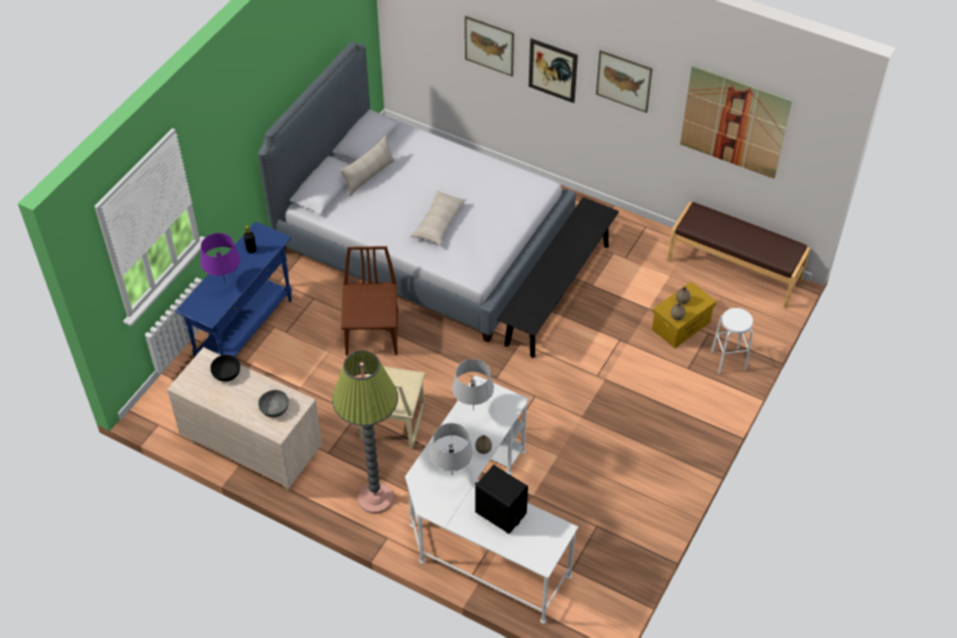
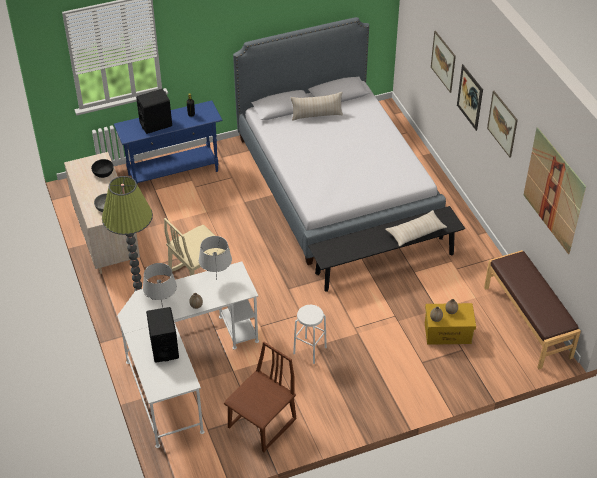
camera: 40 degrees right, 5 degrees down
(225, 284) = (156, 124): purple table lamp -> black speaker
(373, 334) = (243, 218): brown chair -> brown chair (262, 424)
(438, 223) = (328, 165): beige pillow -> beige pillow (415, 232)
(728, 360) = (457, 375): white stool -> white stool (310, 350)

